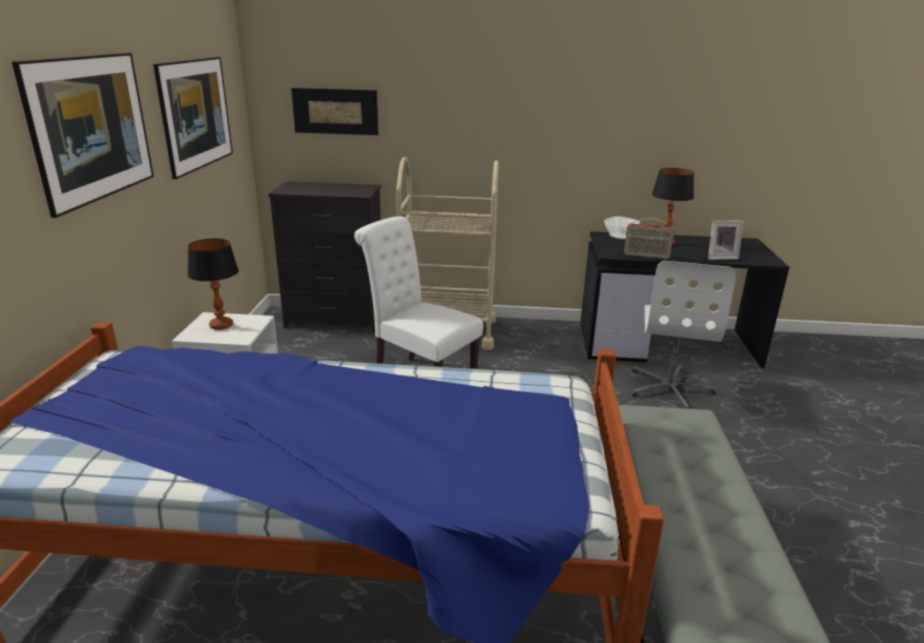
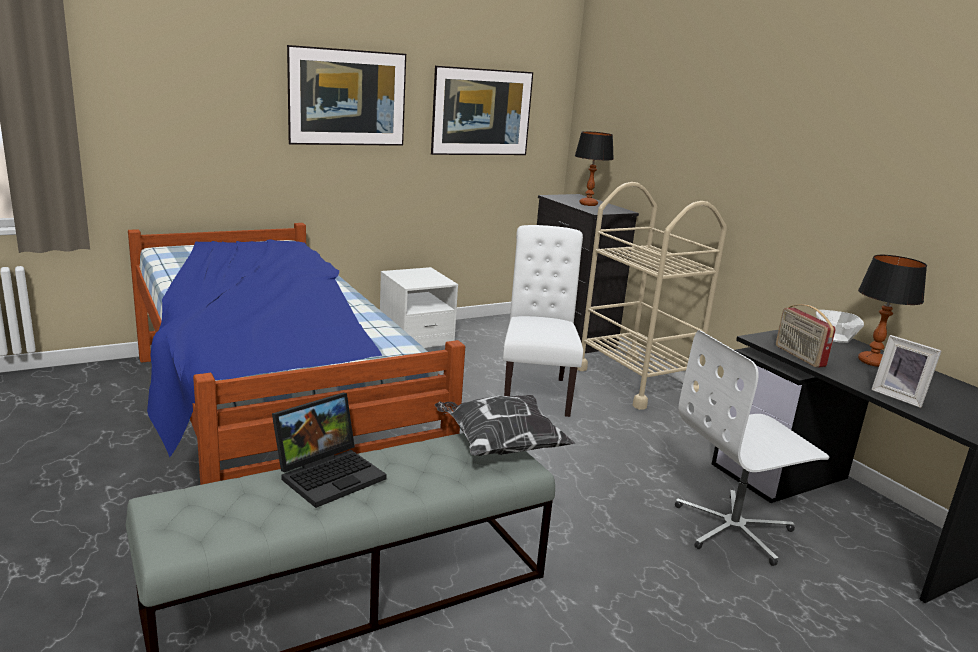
camera: 55 degrees right, 5 degrees down
(221, 325) = (419, 275): table lamp -> table lamp (588, 204)
(335, 111) = (622, 133): picture -> none
(660, 415) = (499, 446): none -> pillow
(684, 519) = (330, 474): none -> laptop

